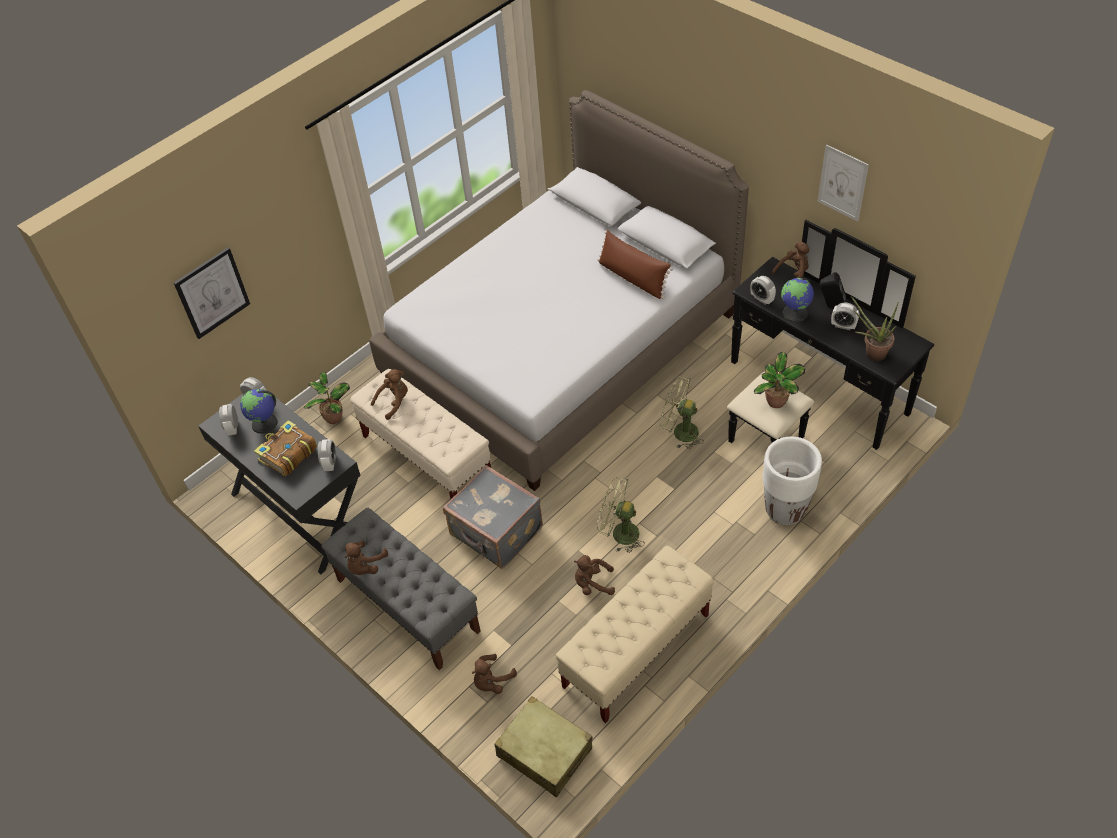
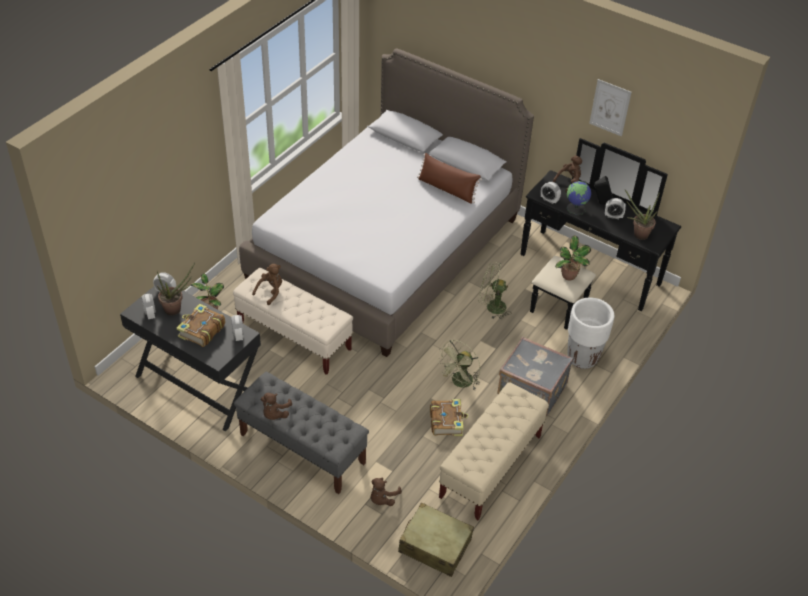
camera: 15 degrees left, 5 degrees down
(212, 293) = (132, 203): picture -> none
(264, 423) = (176, 309): globe -> potted plant
(495, 533) = (362, 390): grey suitcase -> grey suitcase (532, 391)
(592, 584) = (447, 421): brown plush toy -> book
(619, 533) = (460, 383): green fan -> green fan turned 60 degrees counterclockwise

